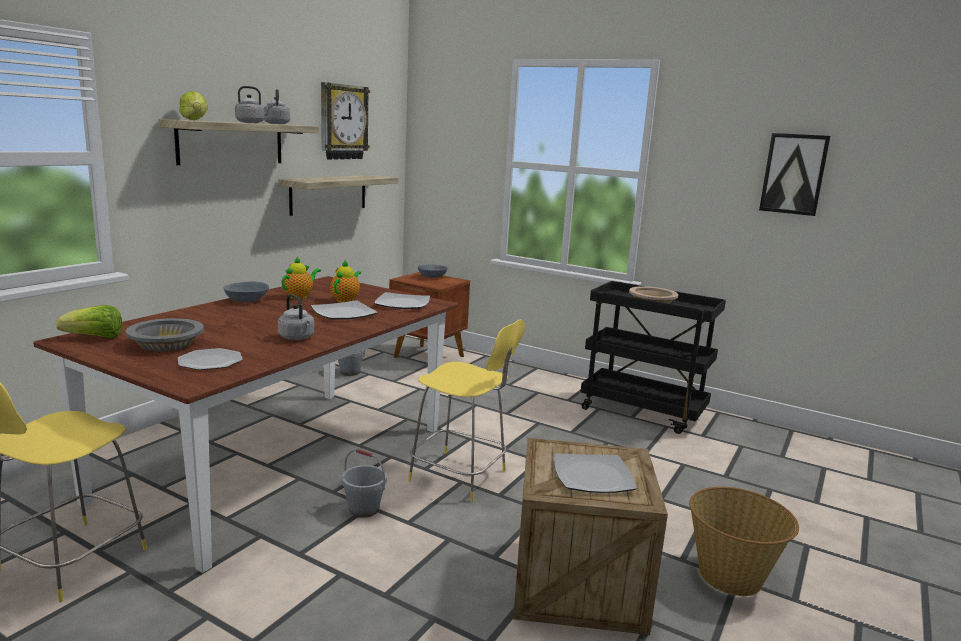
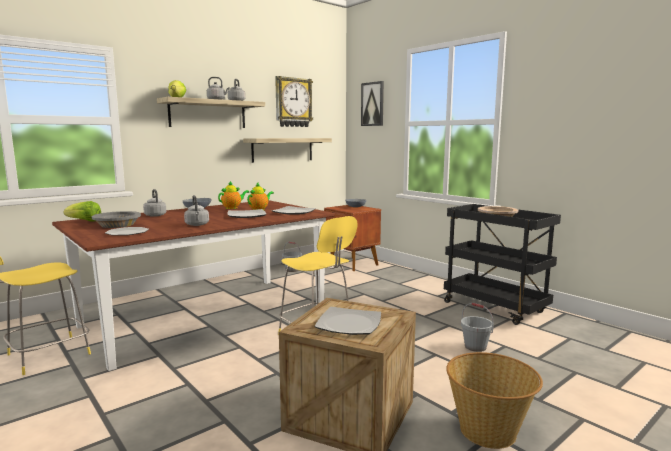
camera: 20 degrees right, 5 degrees down
(198, 318) = (155, 215): none -> grey kettle
(364, 509) = (235, 348): grey bucket -> grey bucket (475, 347)
(794, 174) = (617, 106): picture -> picture (372, 104)

